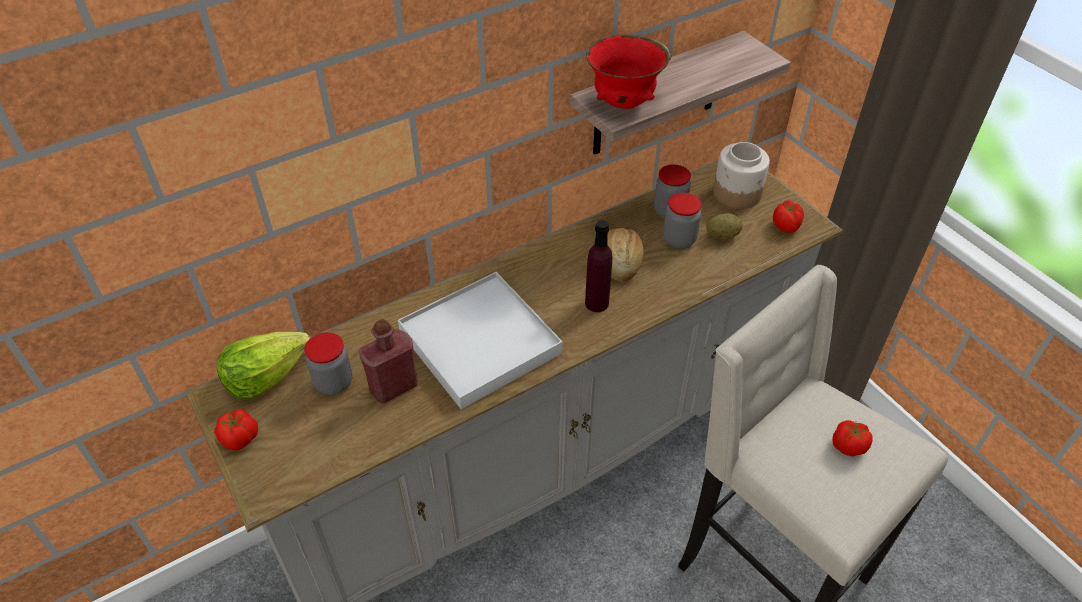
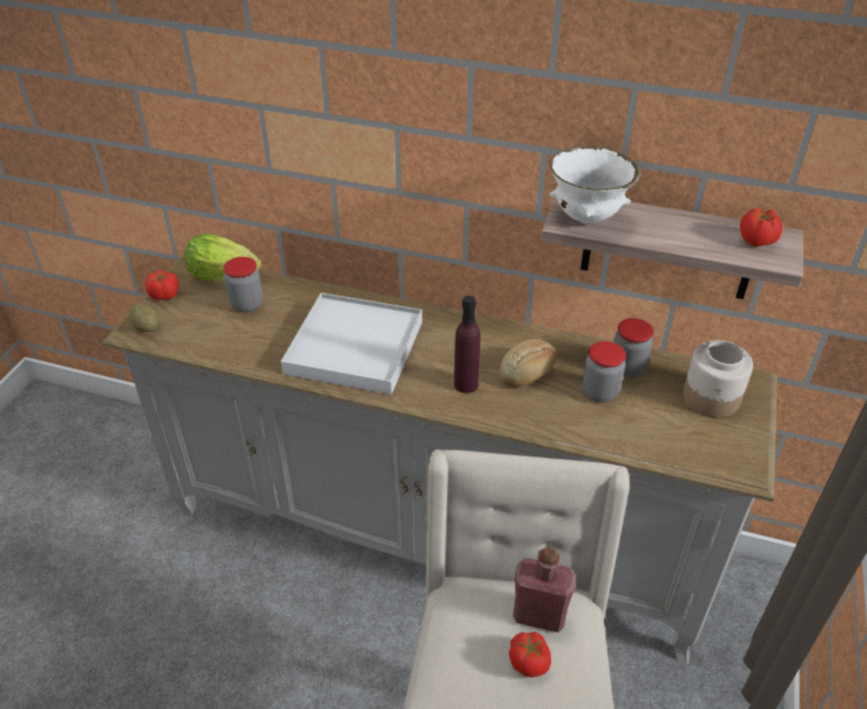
camera: 50 degrees right, 5 degrees down
(394, 387) = (270, 332): red bottle -> red bottle (539, 615)
(624, 103) = (586, 218): red bowl -> white bowl
(722, 236) = (642, 416): potato -> potato (146, 327)
(786, 226) = (714, 452): tomato -> tomato (757, 241)

